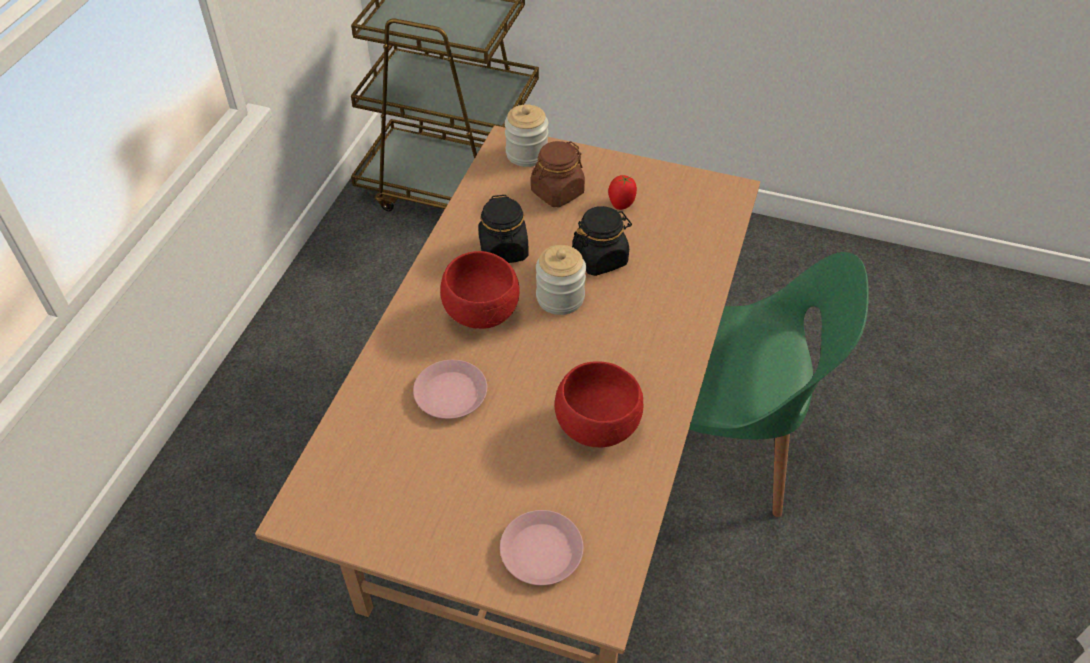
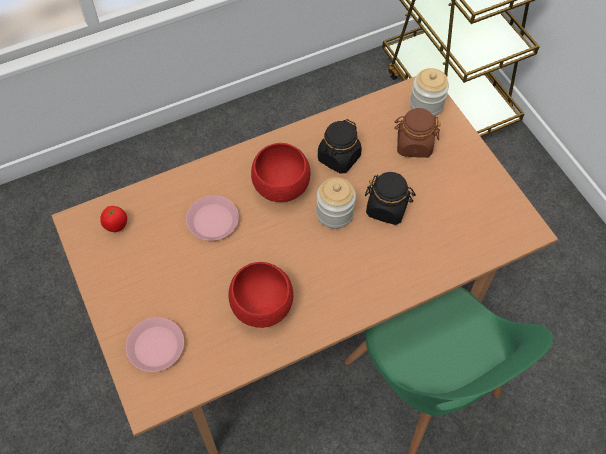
camera: 45 degrees right, 10 degrees up
(621, 204) = (444, 183): tomato -> tomato (116, 226)

